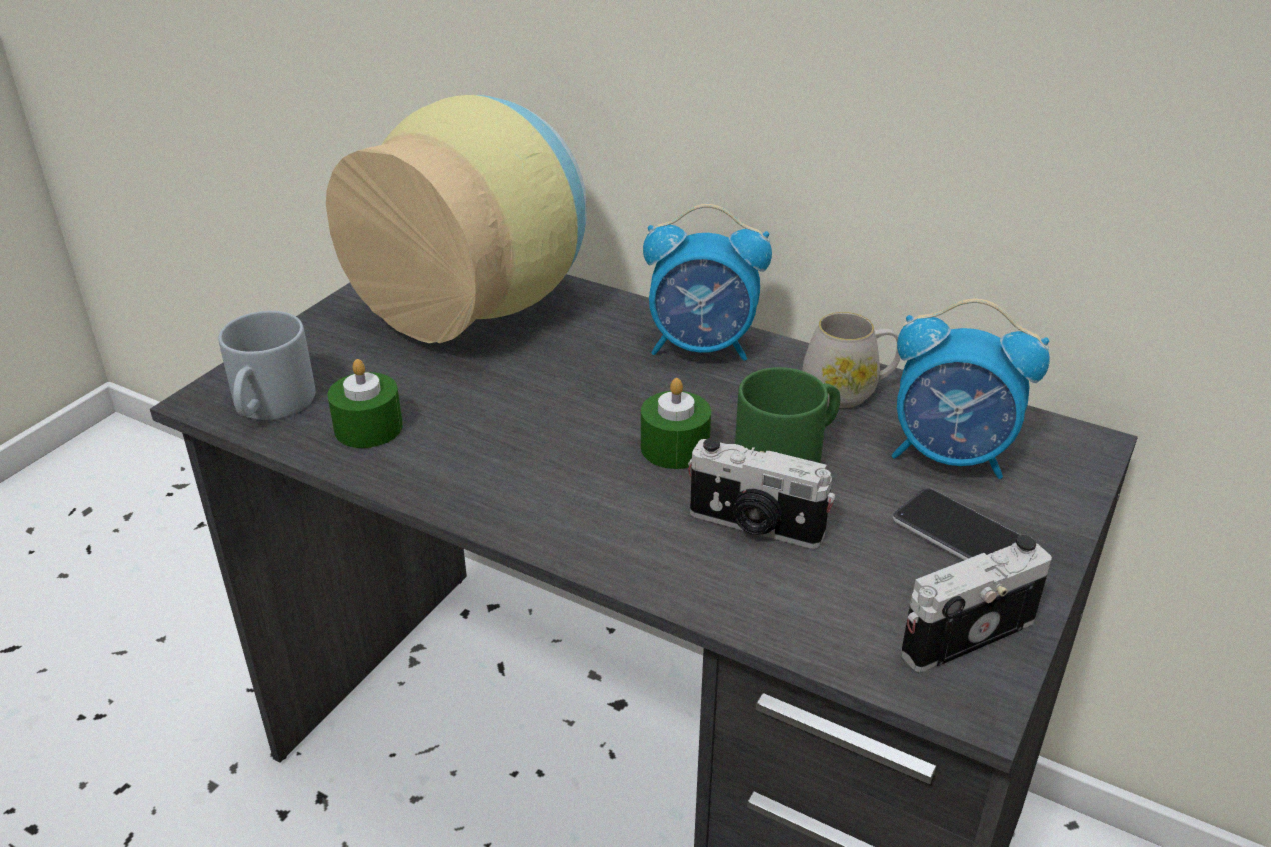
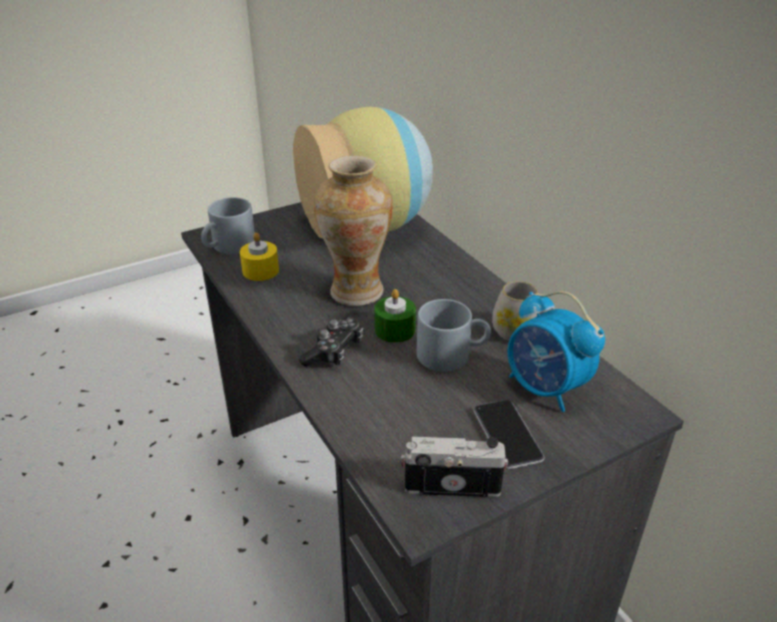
camera: 30 degrees right, 0 degrees up
(368, 427) = (260, 270): green candle -> yellow candle
(559, 409) = (356, 291): none -> vase
(617, 512) = (334, 351): none -> game controller
(702, 348) = (462, 283): alarm clock -> none
(755, 526) = (396, 385): camera -> none
(788, 453) = (452, 354): green mug -> grey mug

